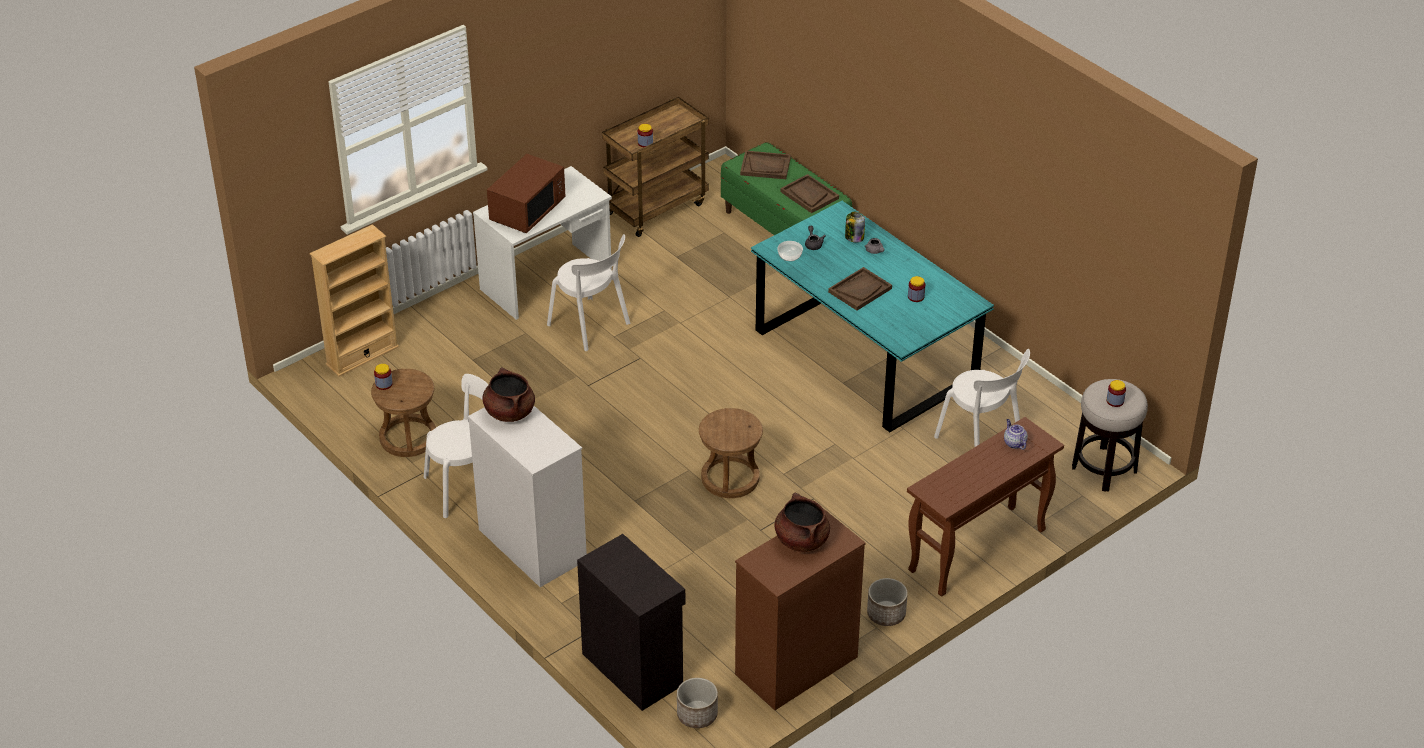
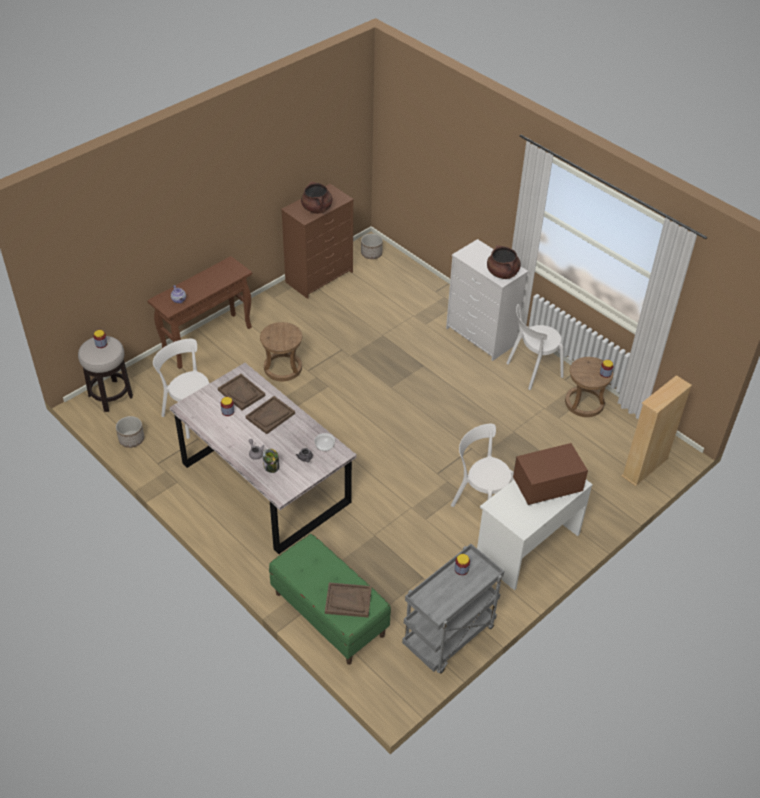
camera: 175 degrees right, 5 degrees up
(527, 210) = (547, 486): brown microwave -> brown microwave turned 45 degrees clockwise
(633, 668) = (408, 274): black cabinet -> none
(656, 207) = (449, 638): brown cart -> grey cart
(730, 478) = (363, 381): brown stool -> brown stool (283, 368)
(809, 195) = (307, 565): brown tray -> brown tray (241, 393)
(867, 354) = (264, 483): turquoise dining table -> grey dining table
(886, 614) = (267, 304): planter -> planter (131, 439)

